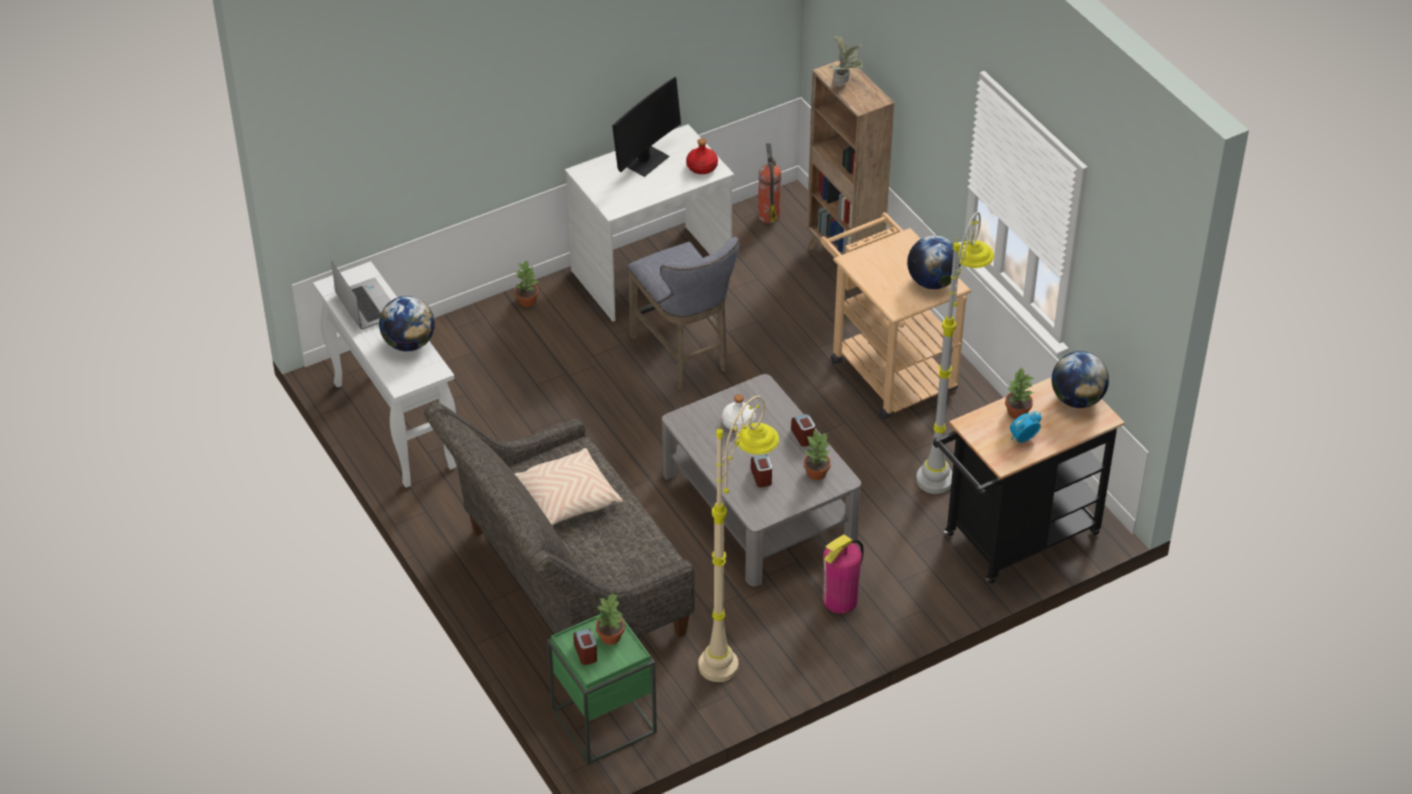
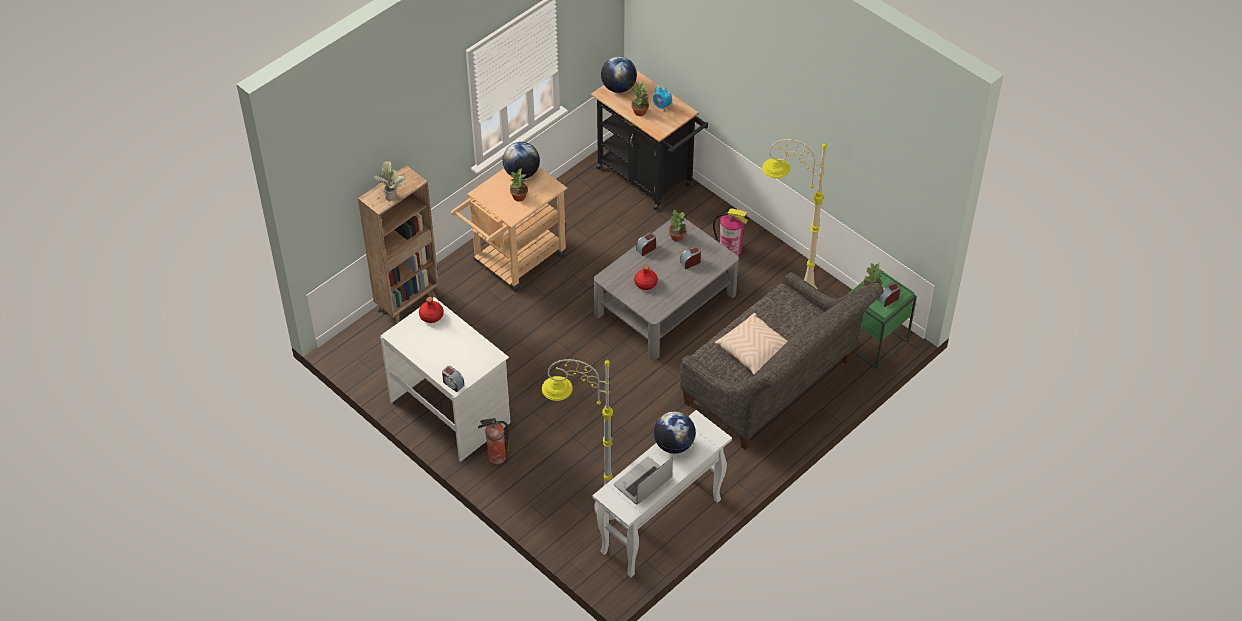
camera: 105 degrees left, 5 degrees up
(527, 300) = (502, 481): potted plant -> potted plant (518, 196)
(586, 170) = (453, 384): none -> alarm clock
(644, 161) = (432, 351): monitor -> none
(684, 356) = (535, 373): grey stool -> none
(738, 423) = (646, 283): white bottle -> red bottle
(768, 215) = (365, 356): fire extinguisher -> fire extinguisher (495, 457)
(945, 458) = (590, 220): grey floor lamp -> grey floor lamp (584, 505)

